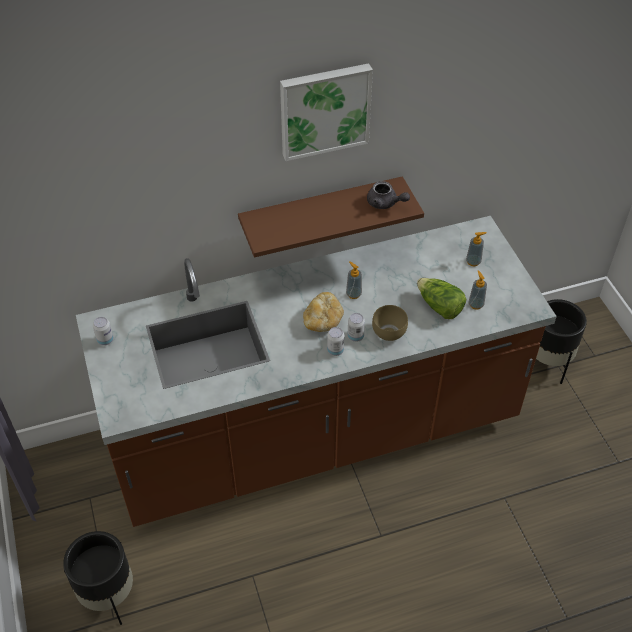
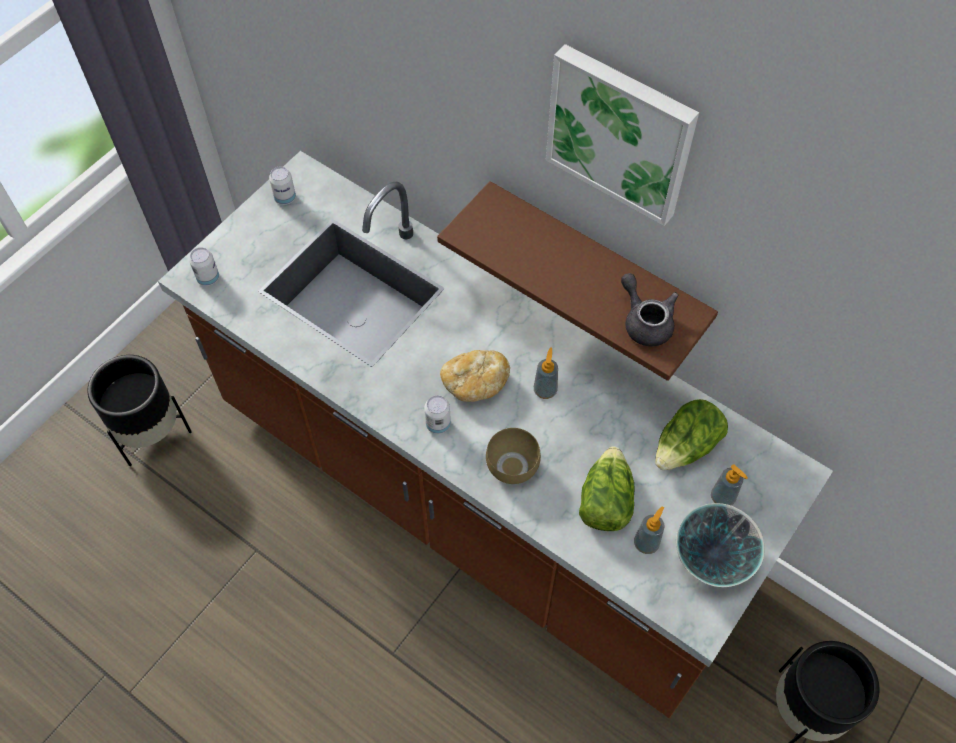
camera: 55 degrees right, 10 degrees up
(355, 336) = (477, 433): can -> can (208, 278)
(385, 203) = (645, 321): grey teapot -> grey teapot turned 150 degrees clockwise
(434, 258) = (686, 447): none -> lettuce
(502, 284) = (712, 558): none -> bowl

